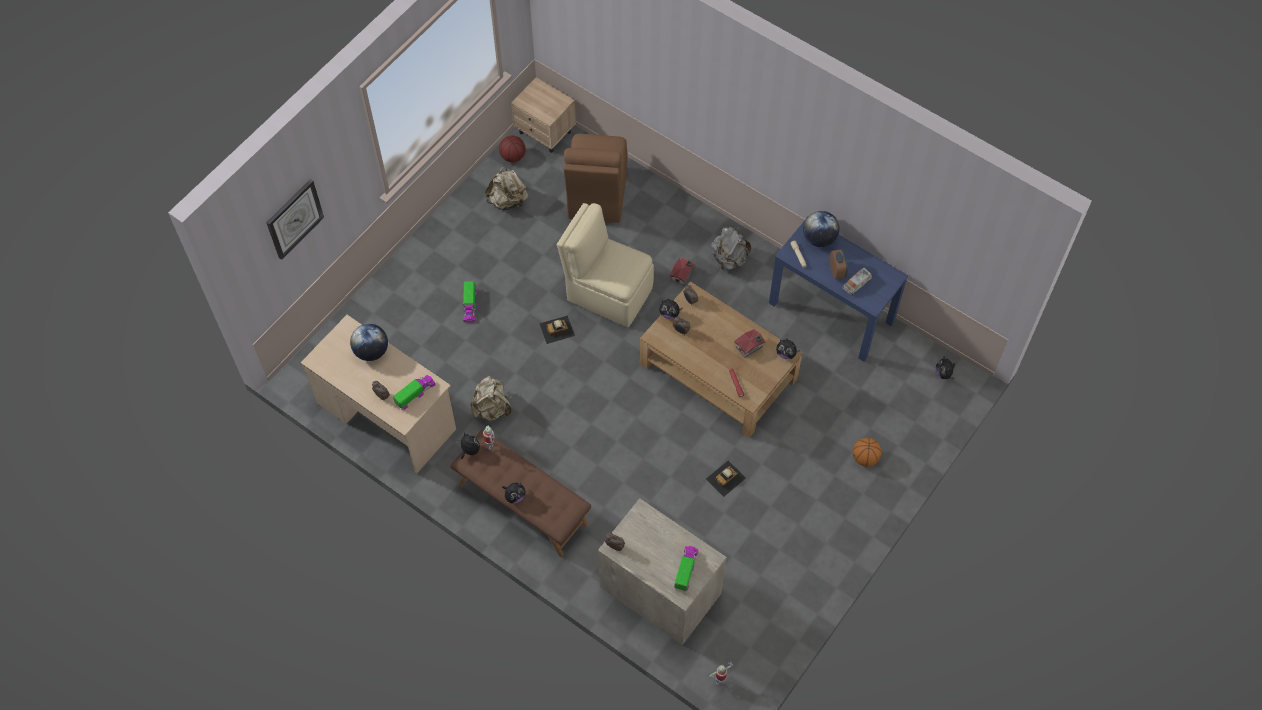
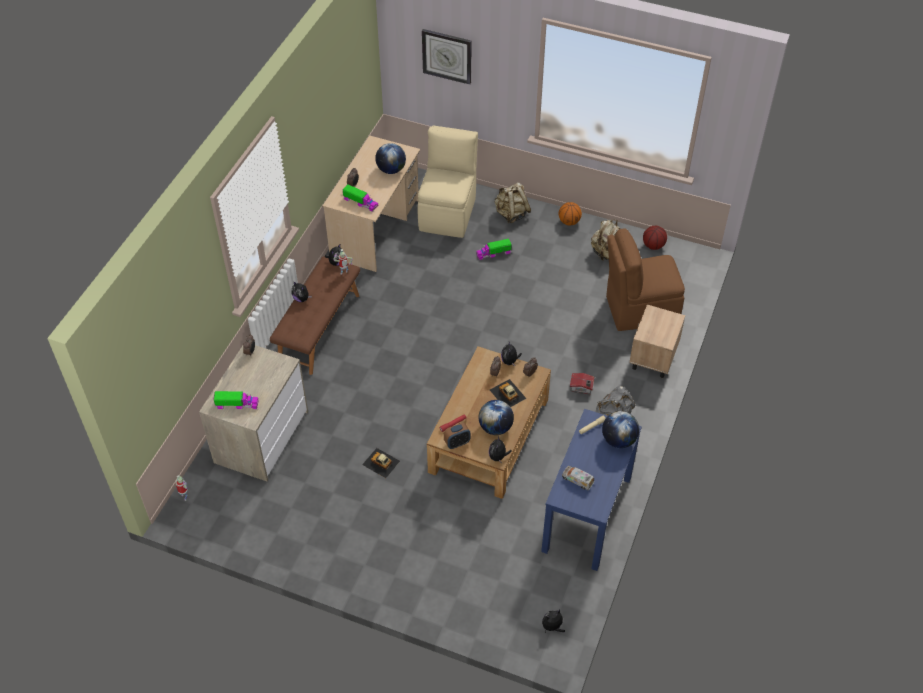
camera: 75 degrees right, 10 degrees down
(492, 408) = (401, 289): beige backpack -> beige backpack (511, 214)
(545, 133) = (689, 261): beige nightstand -> beige nightstand (652, 359)
(557, 329) = (491, 313): toy car -> toy car (507, 394)
(608, 292) = (541, 339): beige chair -> beige chair (448, 213)
(750, 347) = (495, 427): toy house -> globe
(837, 271) = (587, 461): alarm clock -> alarm clock (457, 443)
(865, 458) = (433, 571): basketball -> basketball (569, 222)

